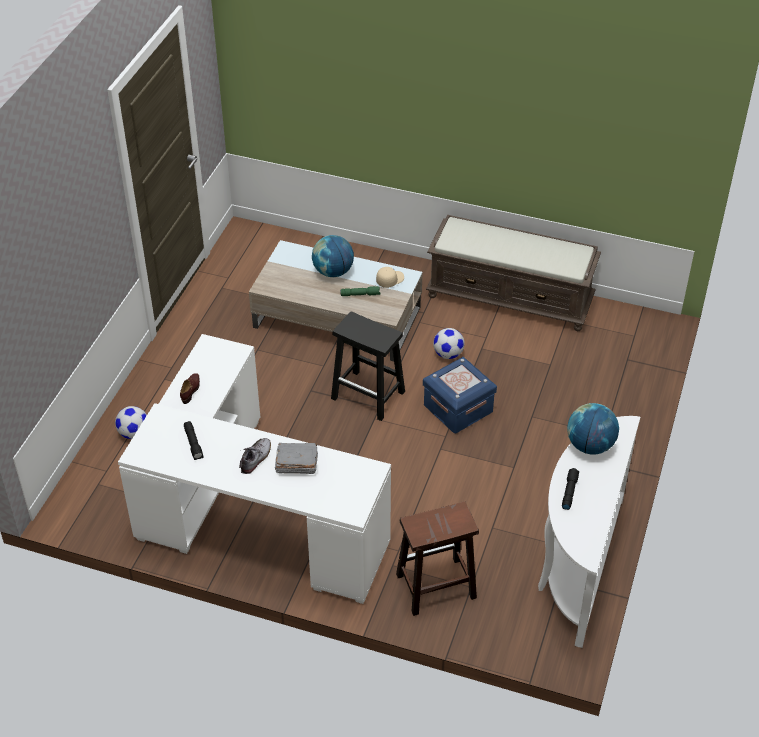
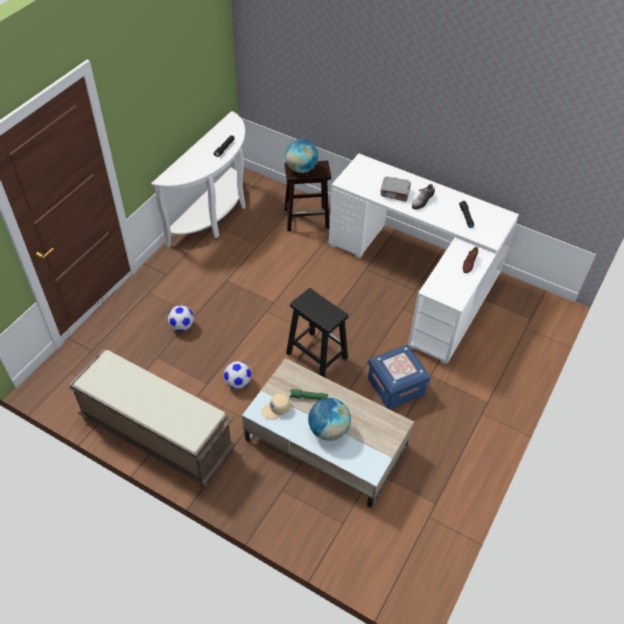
camera: 170 degrees left, 5 degrees up
(134, 433) = (508, 355): football -> football (182, 326)
(458, 408) = (248, 331): blue storage box -> blue storage box (396, 386)
(590, 445) = (196, 171): globe -> globe (301, 169)

